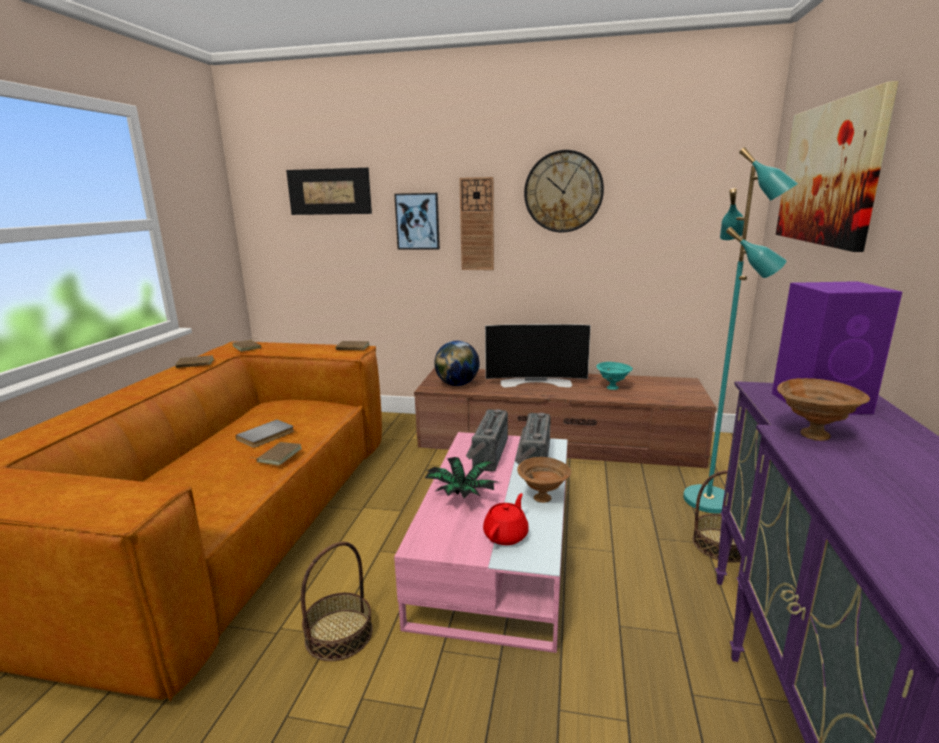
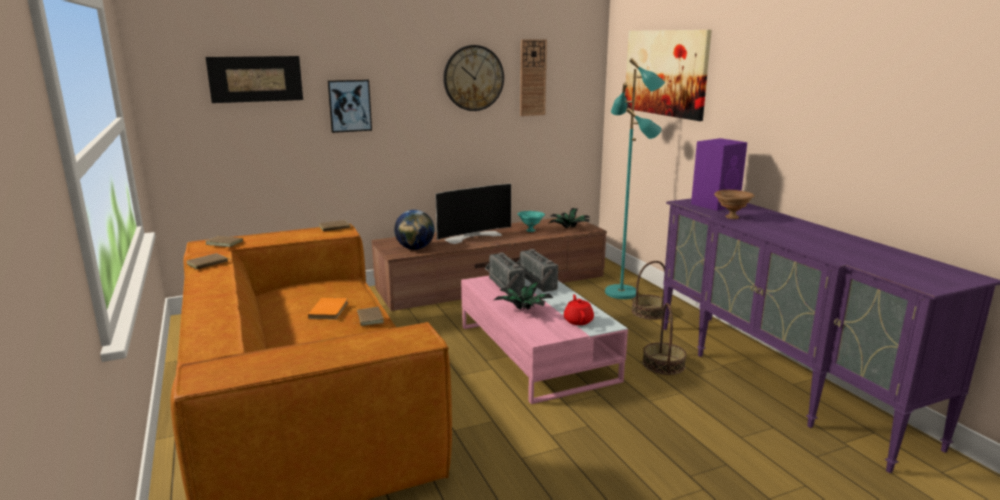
camera: 35 degrees left, 0 degrees up
(267, 436) = (330, 310): grey book -> orange book
(339, 634) = (496, 419): basket -> basket (663, 364)
(477, 224) = (404, 107): wall clock -> wall clock (532, 78)
(543, 498) = (571, 299): brown bowl -> none
(667, 395) = (570, 229): none -> potted plant

